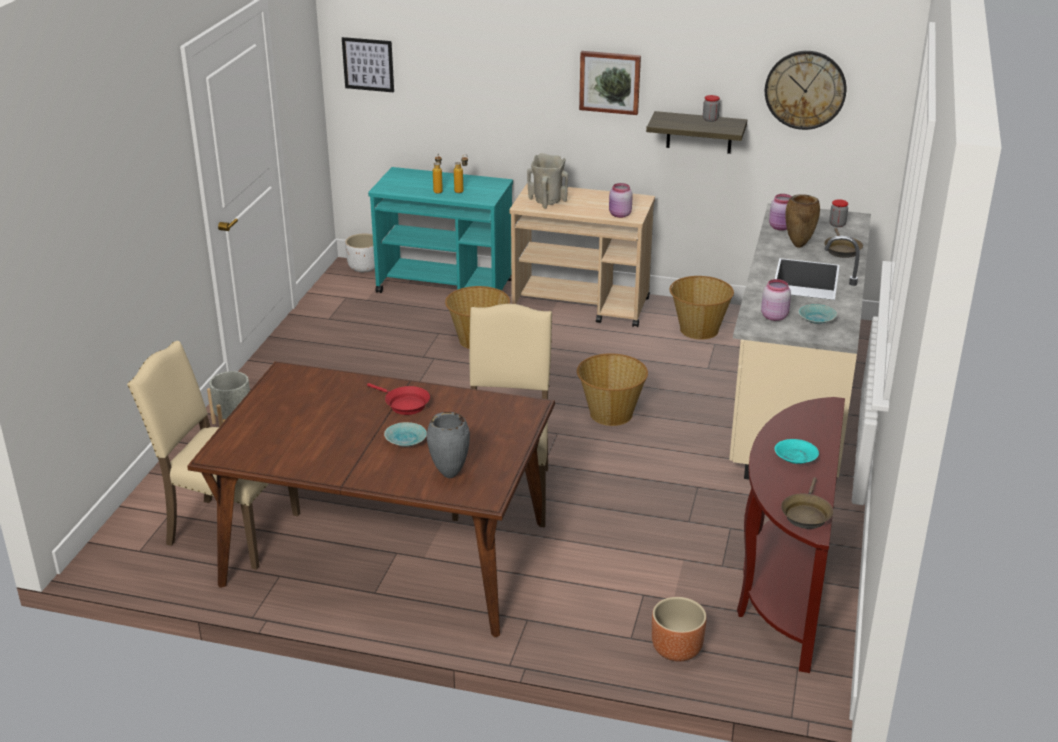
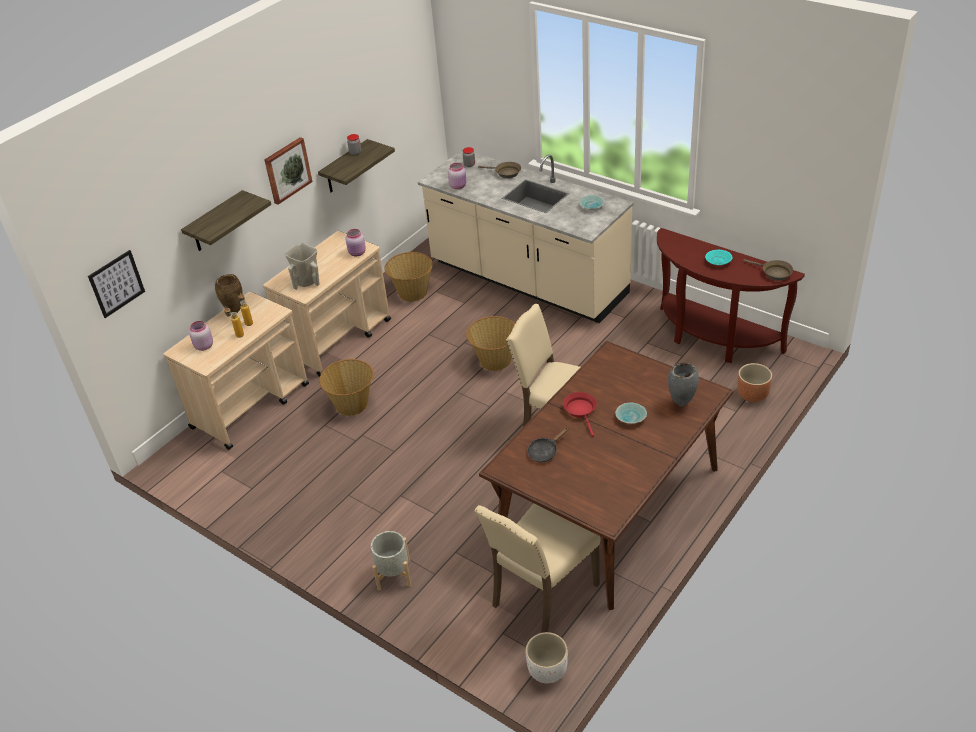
camera: 65 degrees left, 10 degrees up
(321, 393) = (545, 451): none -> black frying pan
(364, 268) = (176, 450): white planter -> white planter (547, 670)
(404, 404) = (581, 411): red frying pan -> red frying pan turned 75 degrees counterclockwise
(446, 286) = (251, 405): turquoise cart -> beige cart
(497, 79) = (216, 223): none -> shelf
(773, 316) = (578, 220): pink jar -> pink jar (203, 346)
(798, 245) = (489, 186): brown vase -> brown vase (234, 311)
(805, 89) = (390, 97): wall clock -> none

